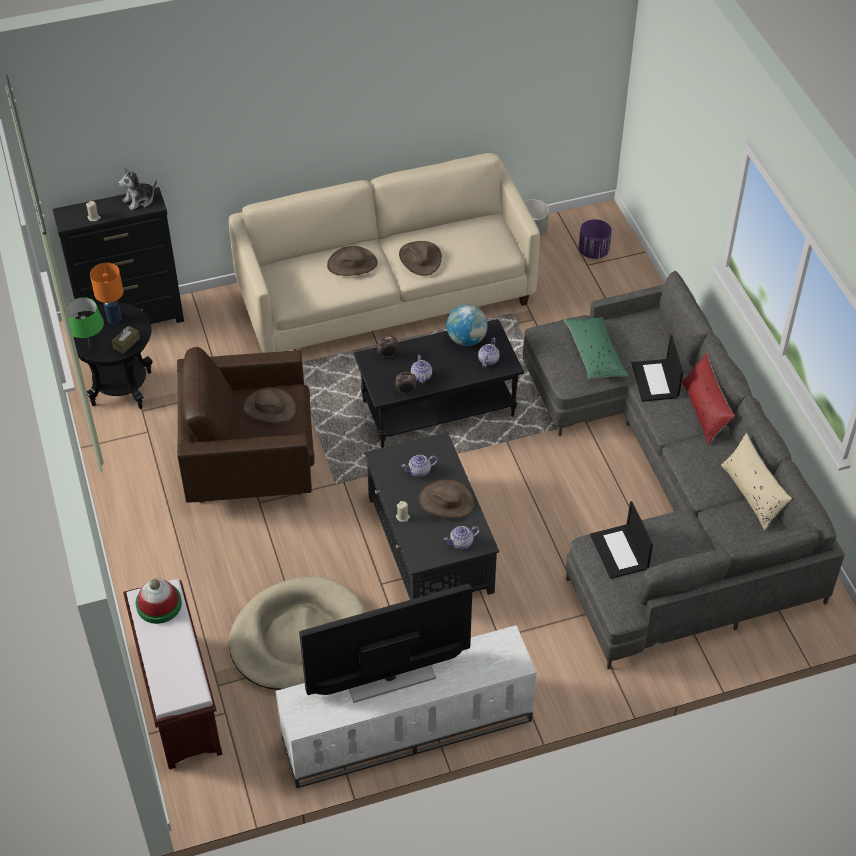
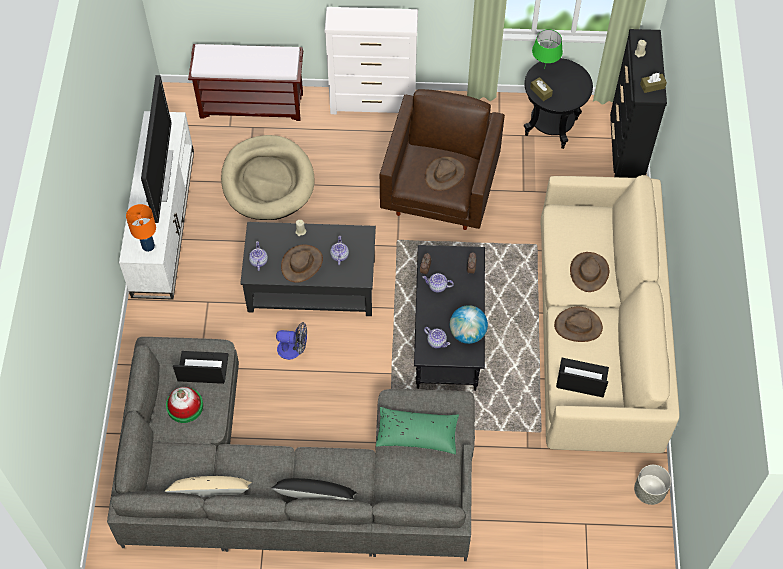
camera: 110 degrees right, 10 degrees up
(114, 318) = (572, 89): orange table lamp -> orange table lamp (148, 246)
(137, 565) = (373, 104): none -> white dresser
(139, 200) = (652, 86): plush toy -> brown tissue box
(159, 604) = (279, 61): hat -> hat (185, 406)
(520, 533) = (294, 349): none -> fan
(593, 251) = (603, 538): purple planter -> none
(655, 381) = (366, 471): laptop -> laptop (581, 378)
(704, 411) = (315, 497): red pillow -> black pillow

